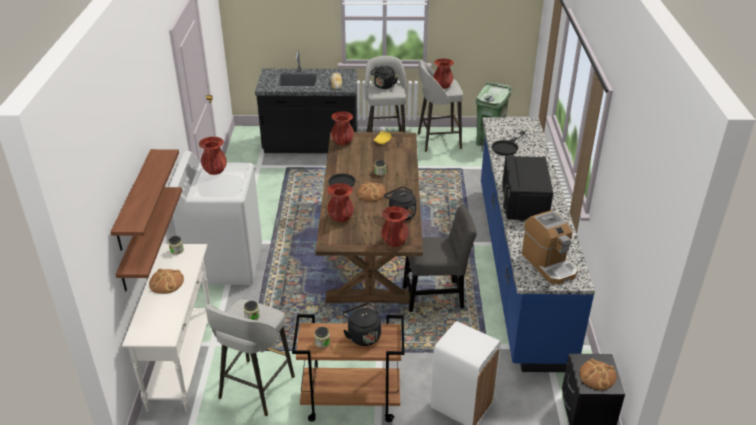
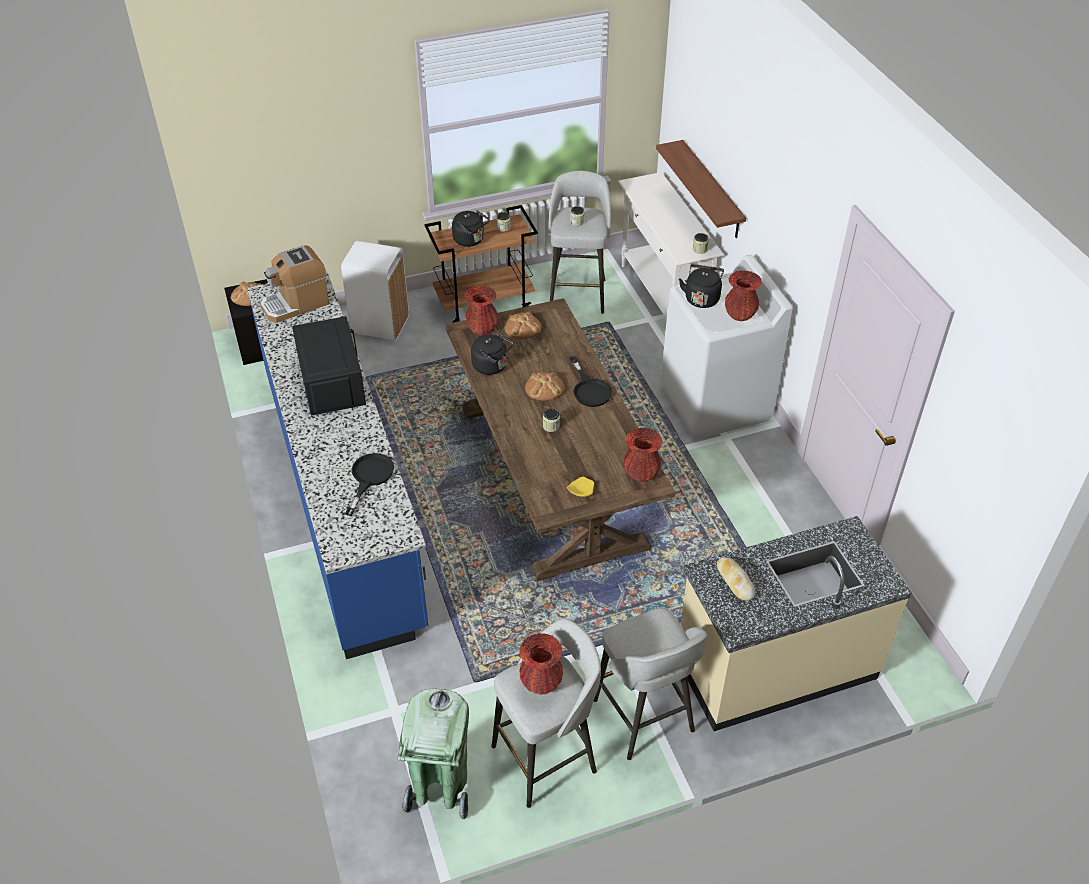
camera: 160 degrees right, 10 degrees up
(134, 200) = (721, 161): shelf -> none
(166, 282) = (677, 220): bread -> bread (522, 328)
(311, 145) = (774, 666): black counter -> beige counter
(341, 217) = (561, 344): red vase -> none
(384, 86) = (657, 645): black kettle -> black kettle (701, 298)
(436, 296) = (439, 426): grey chair -> none
(549, 264) = (296, 304): coffee machine -> coffee machine turned 75 degrees counterclockwise

